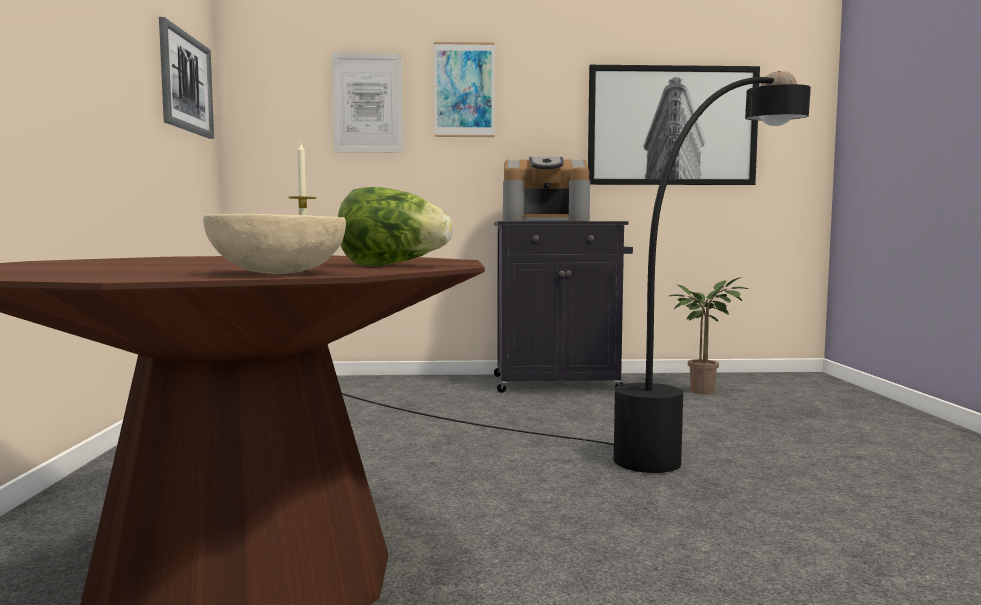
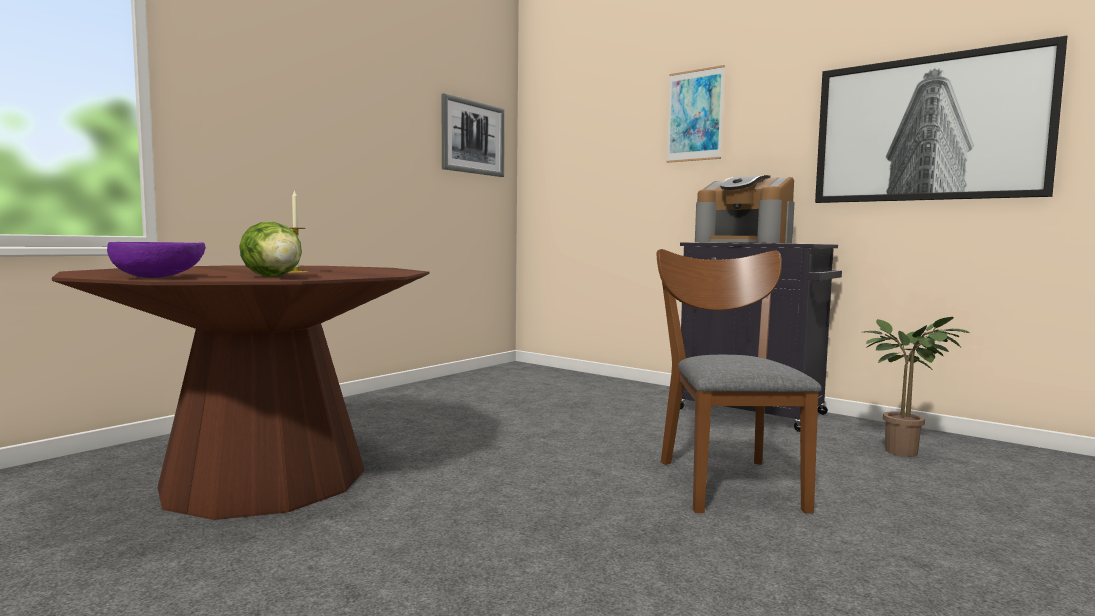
camera: 40 degrees right, 0 degrees up
(277, 273) = (160, 277): beige bowl -> purple bowl
(367, 103) = (615, 137): picture -> none
(659, 438) = (726, 479): black floor lamp -> brown chair

